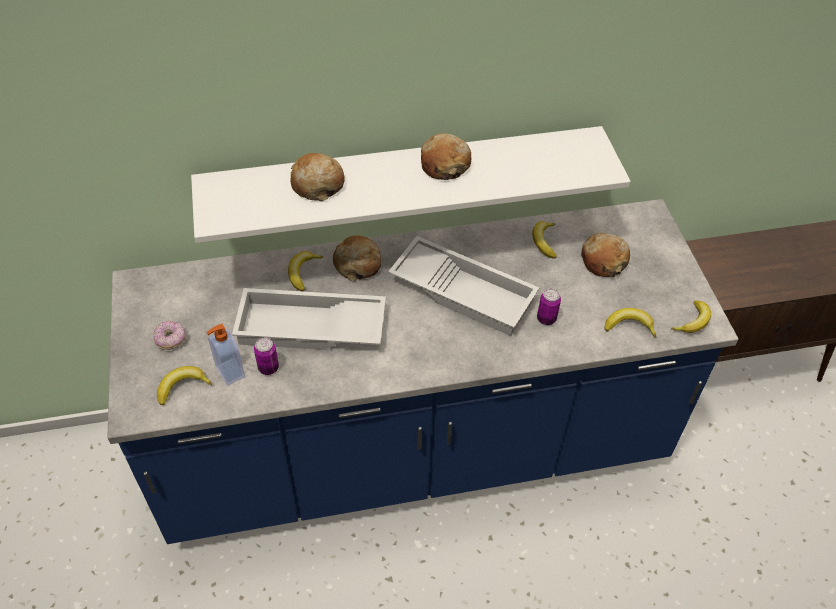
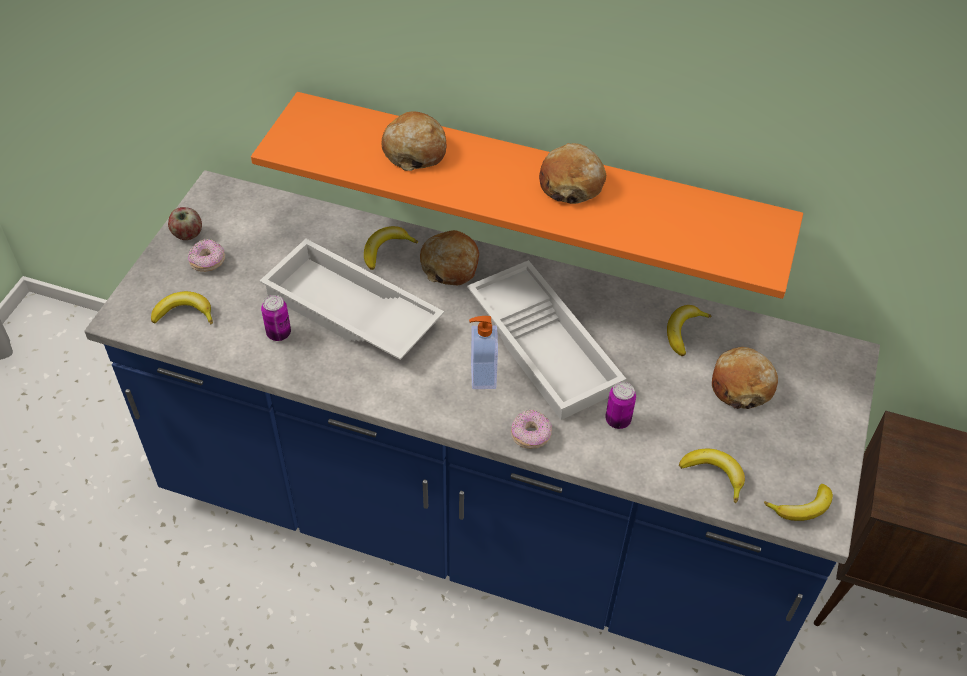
camera: 30 degrees right, 0 degrees up
(137, 326) = (187, 234): none -> apple
(229, 372) = (238, 320): soap dispenser -> soap dispenser (482, 376)
(403, 177) = (536, 184): white shelf -> orange shelf
(499, 355) = (531, 435): none -> donut

